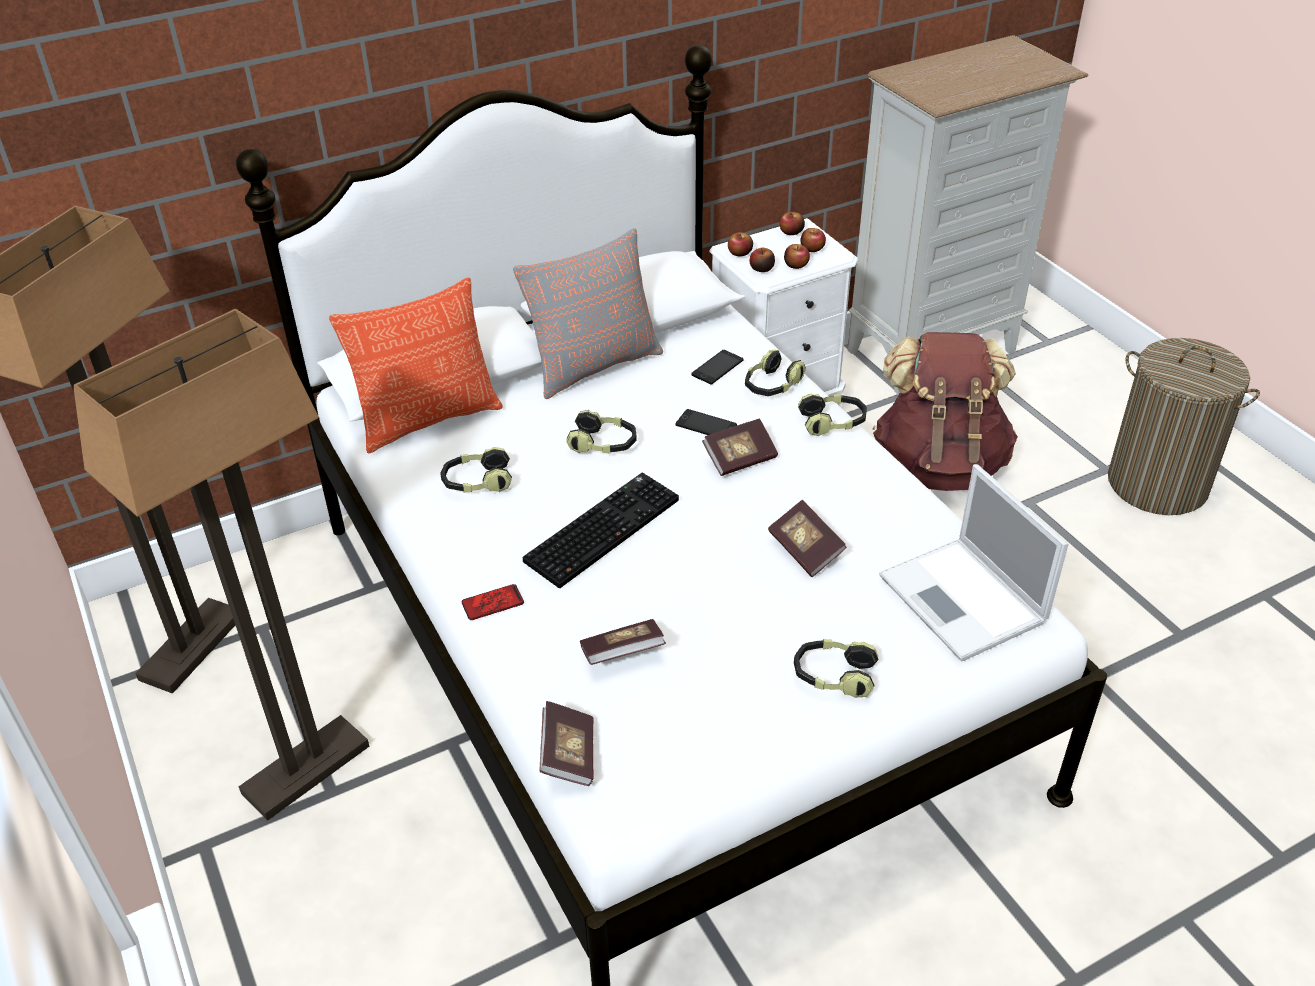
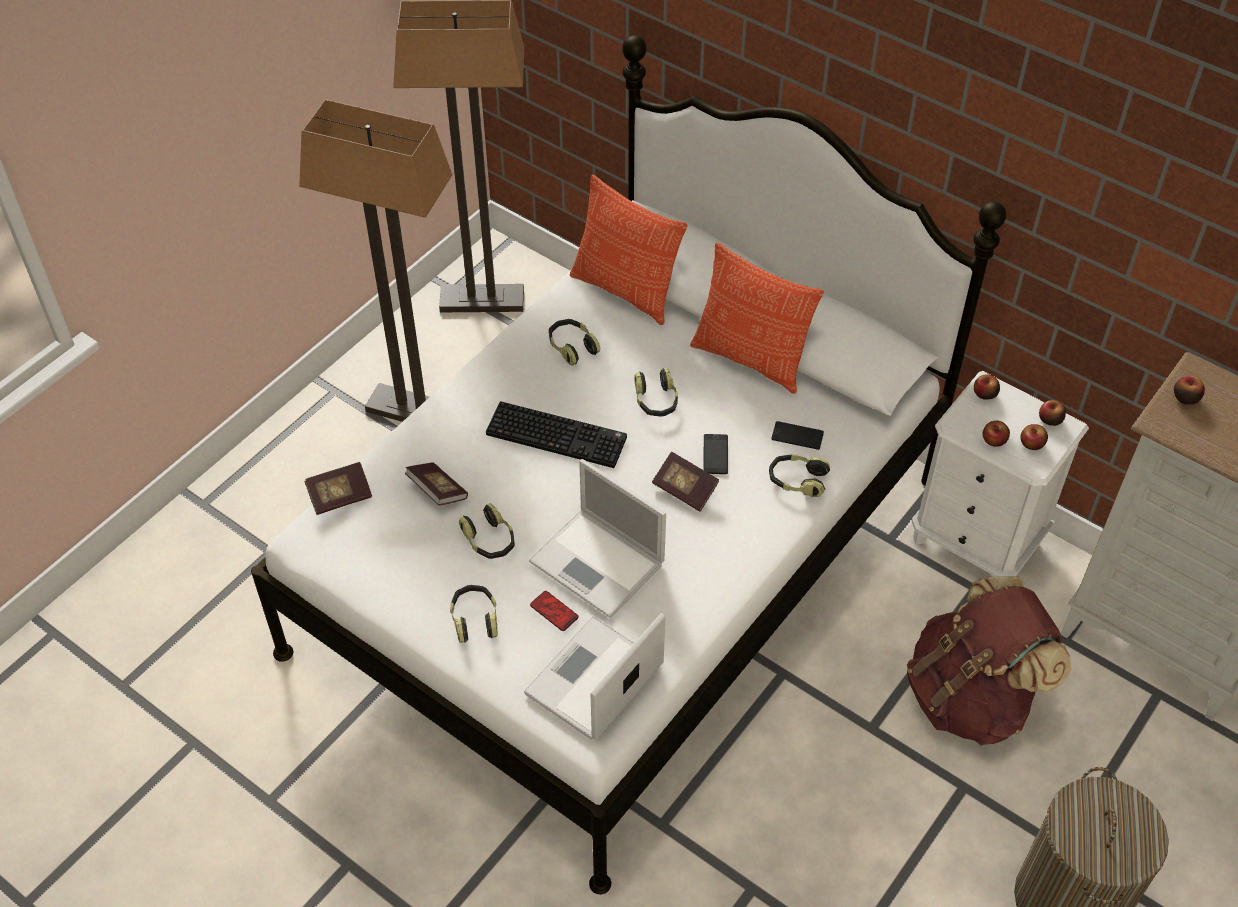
camera: 65 degrees right, 10 degrees up
(492, 603) = (455, 405): phone -> phone (554, 611)
(595, 367) = (751, 359): grey pillow -> orange pillow
(761, 269) = (969, 417): apple -> apple (1185, 397)
(805, 550) = (599, 564): book -> laptop
(832, 423) = (770, 537): headphones -> headphones (489, 540)

